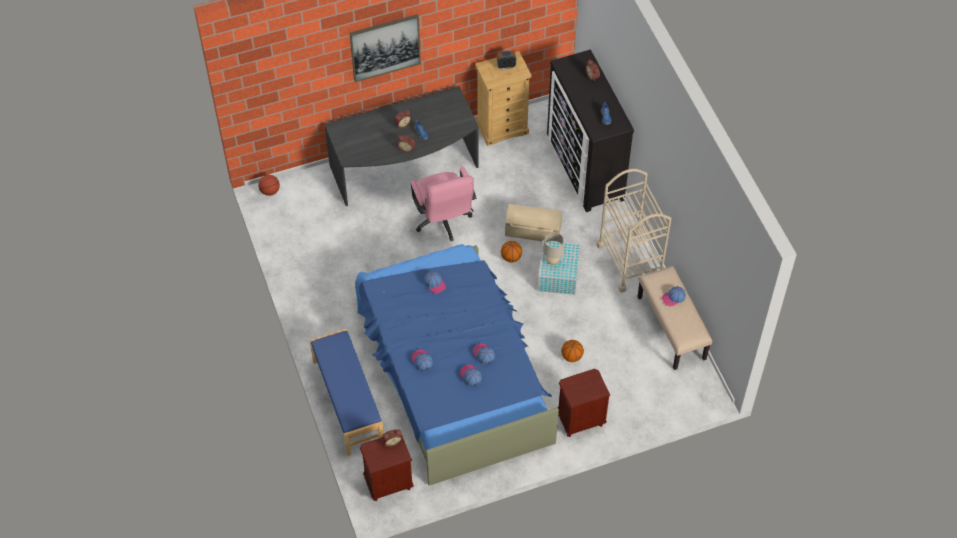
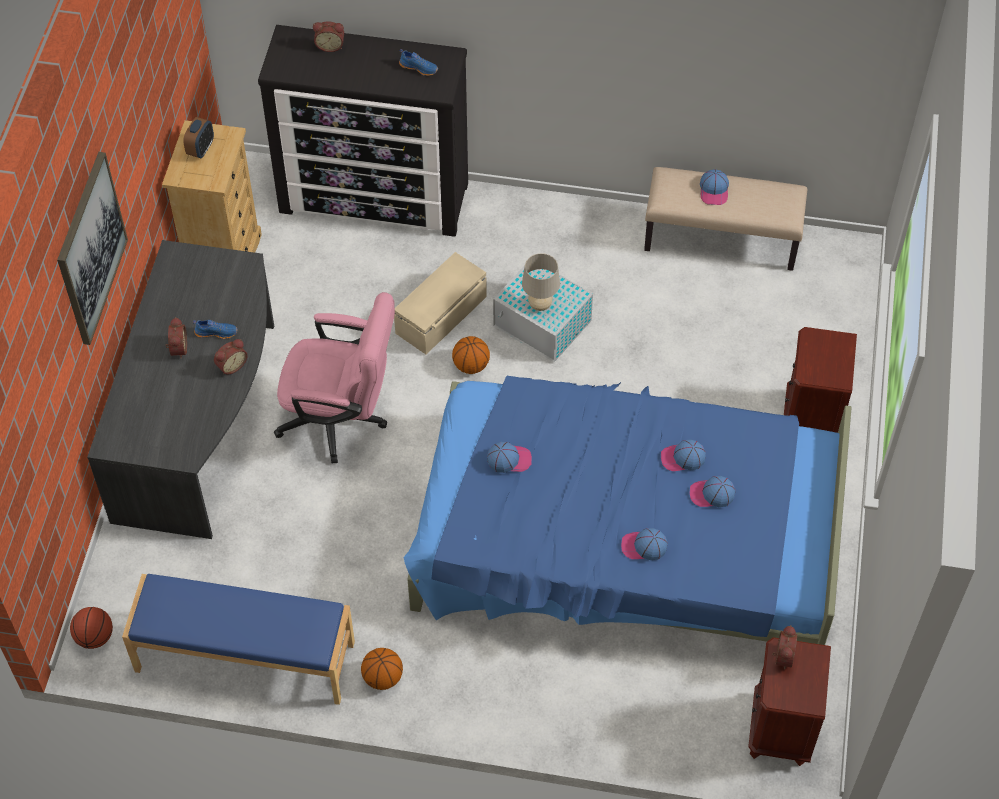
camera: 60 degrees left, 0 degrees up
(347, 402) = (595, 717): blue bench -> blue bench (245, 658)
(571, 356) = (696, 377): basketball -> basketball (383, 678)
(630, 261) = (577, 229): beige cart -> none

